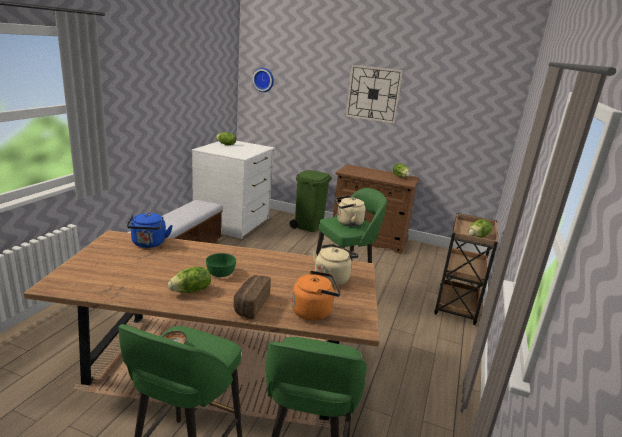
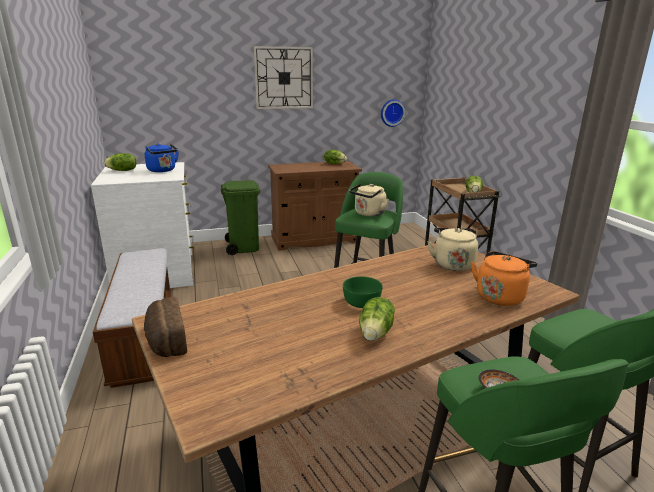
camera: 35 degrees left, 0 degrees up
(149, 244) = (223, 309): blue kettle -> blue kettle (162, 170)
(250, 305) = (449, 317): bread -> bread (165, 341)
(264, 80) = (135, 78): wall clock -> wall clock (392, 112)

